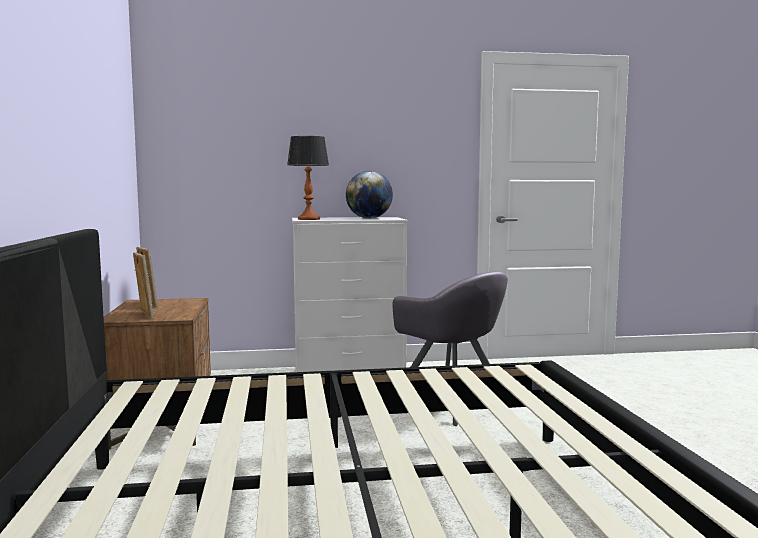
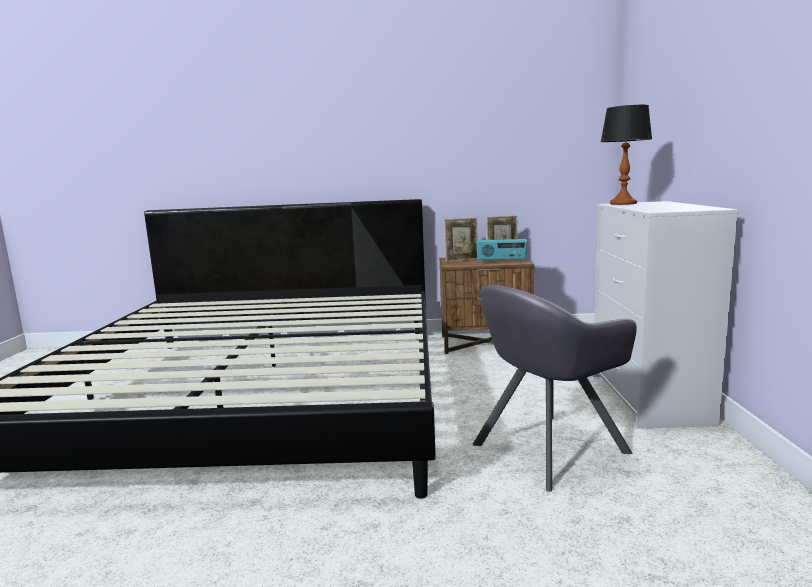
camera: 100 degrees right, 5 degrees up
(179, 304) = (501, 262): none -> radio
(369, 218) = (667, 207): globe -> none

